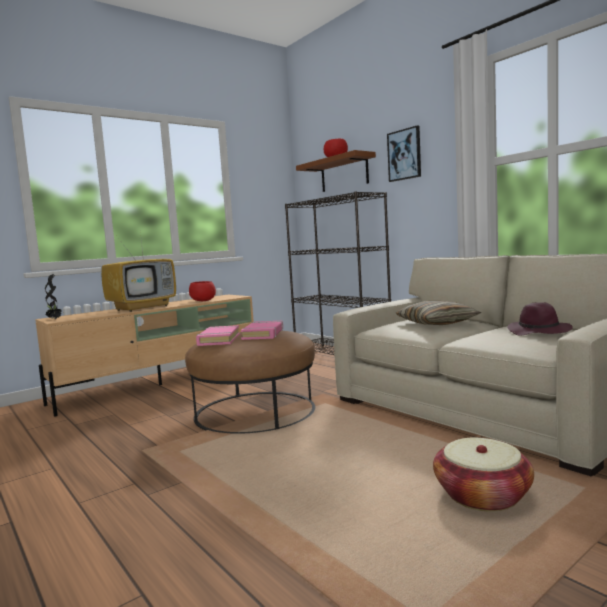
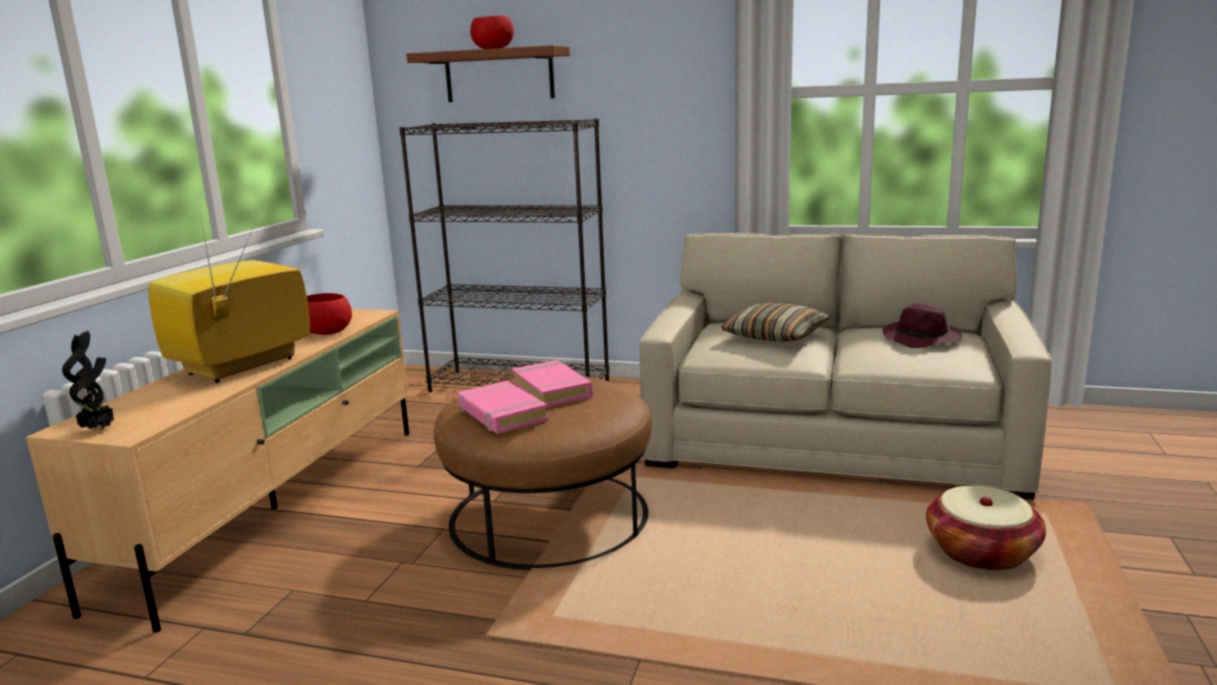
camera: 35 degrees left, 10 degrees up
(143, 308) = (240, 367): television -> television turned 150 degrees counterclockwise
(404, 154) = (629, 60): picture -> none

